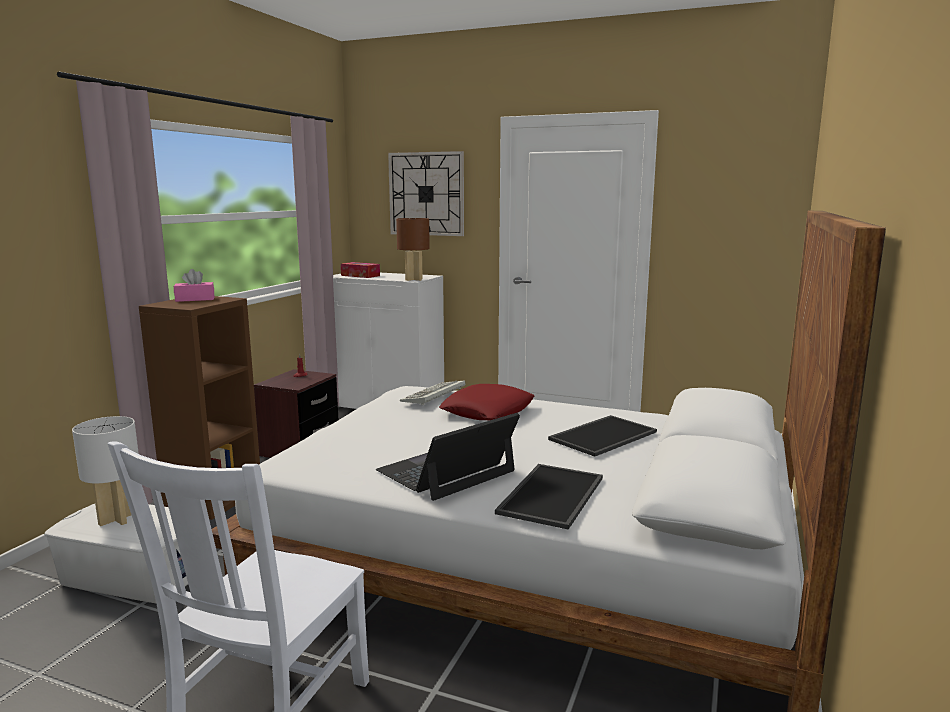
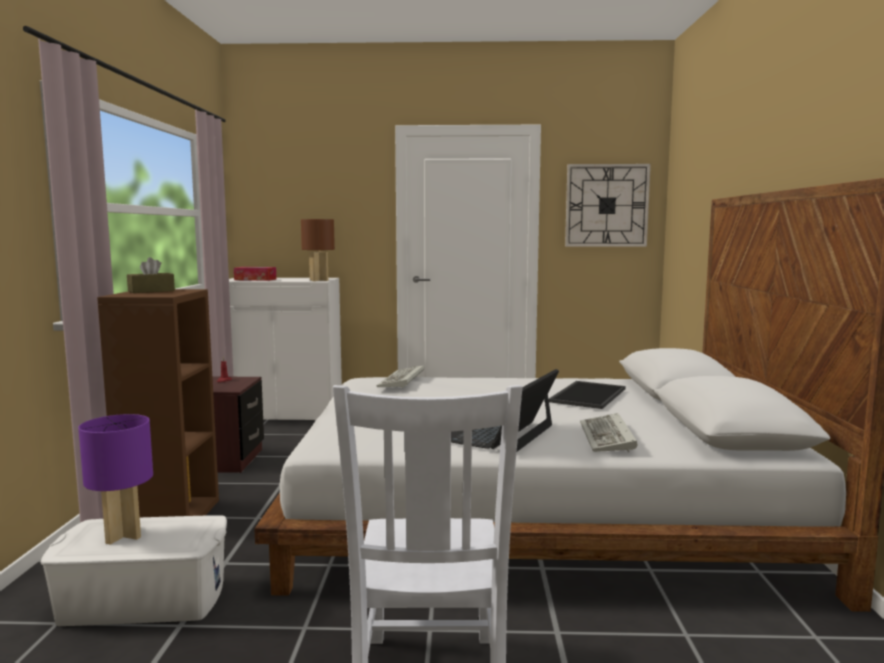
camera: 20 degrees left, 5 degrees down
(116, 519) = (123, 536): white table lamp -> purple table lamp
(195, 299) = (151, 291): pink tissue box -> brown tissue box
(426, 194) = (318, 198): wall clock -> wall clock (606, 205)
(488, 411) = (466, 388): red pillow -> none
(553, 496) = (608, 438): tray -> keyboard

